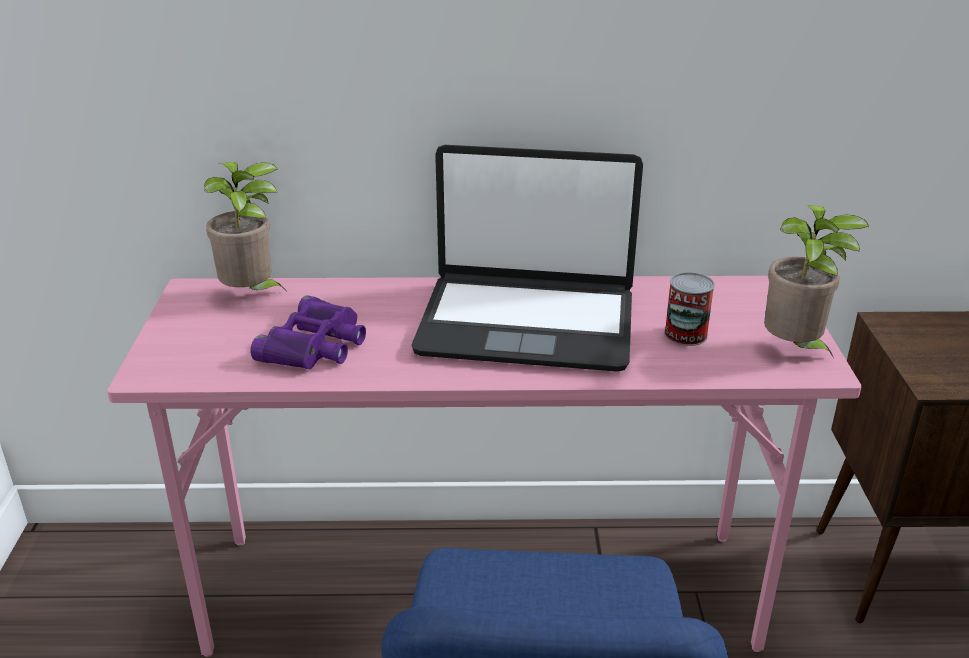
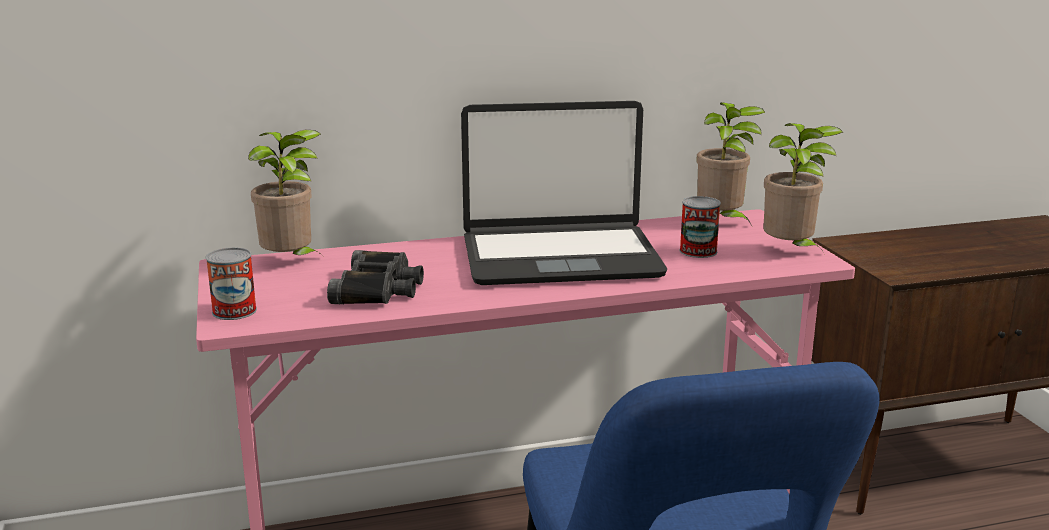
camera: 15 degrees left, 10 degrees down
(162, 356) = (234, 311): none -> can
(316, 345) = (379, 289): purple binoculars -> black binoculars
(737, 292) = (722, 222): none -> potted plant

